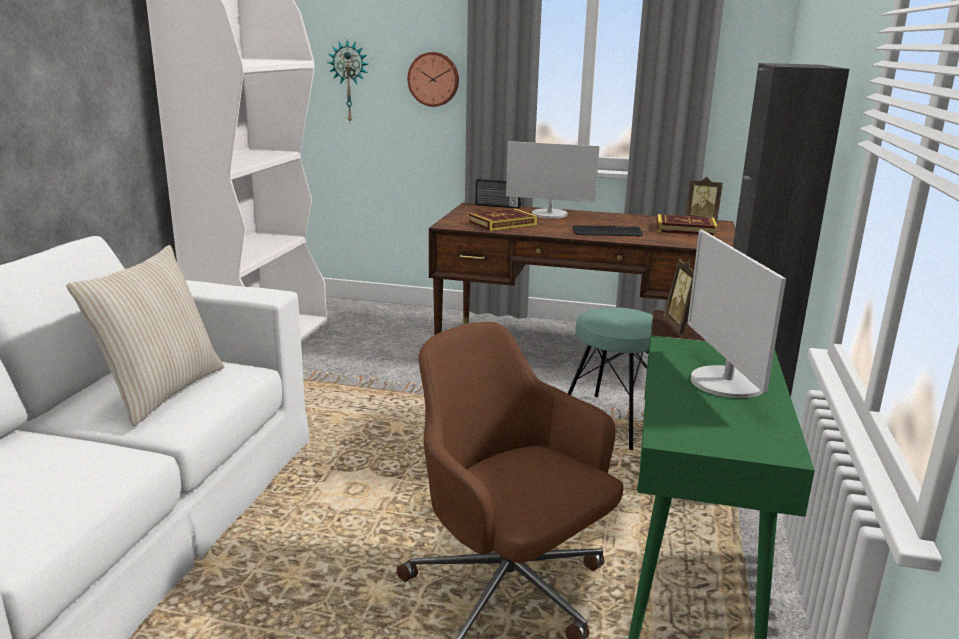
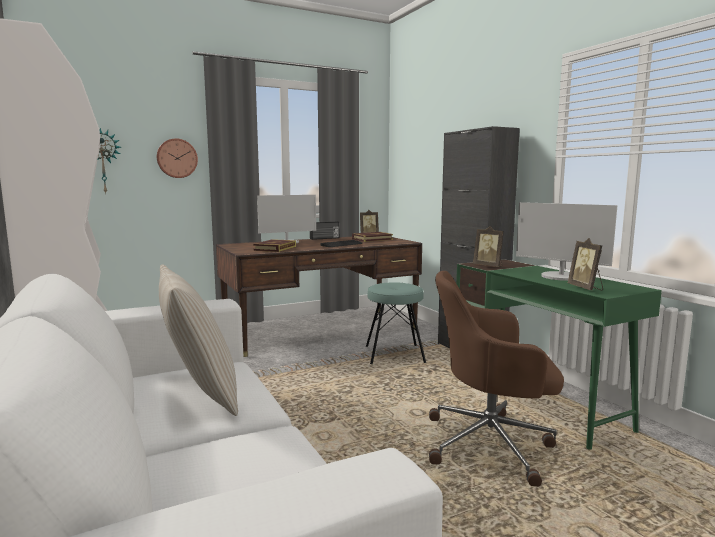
camera: 40 degrees left, 10 degrees down
(497, 206) = (244, 243): radio -> radio (324, 238)
(682, 417) = (586, 288): none -> picture frame

